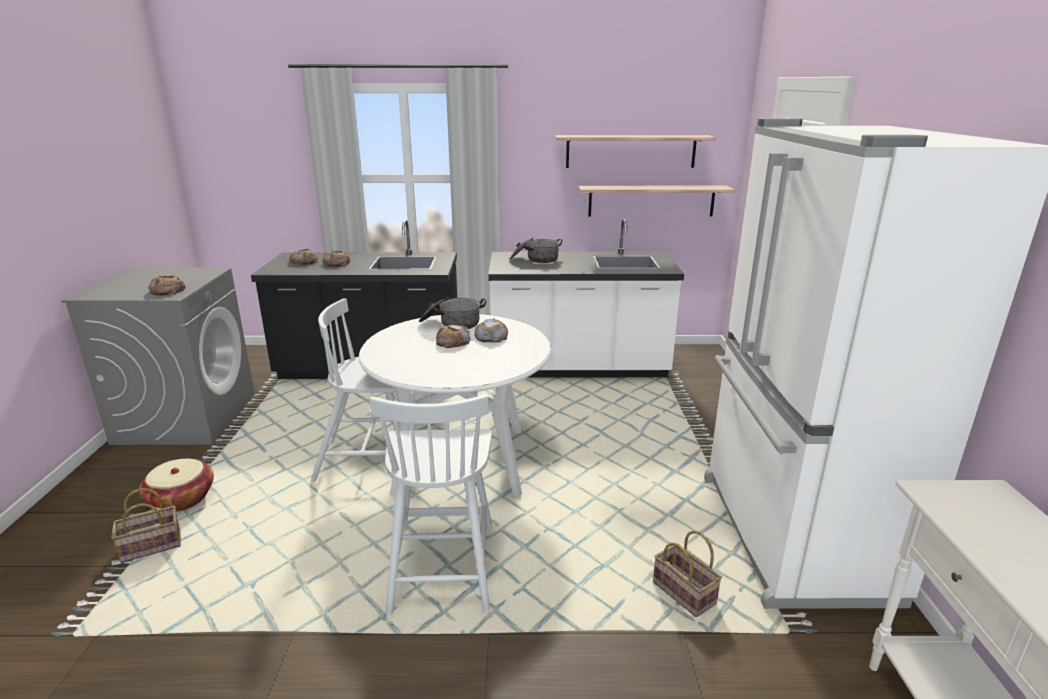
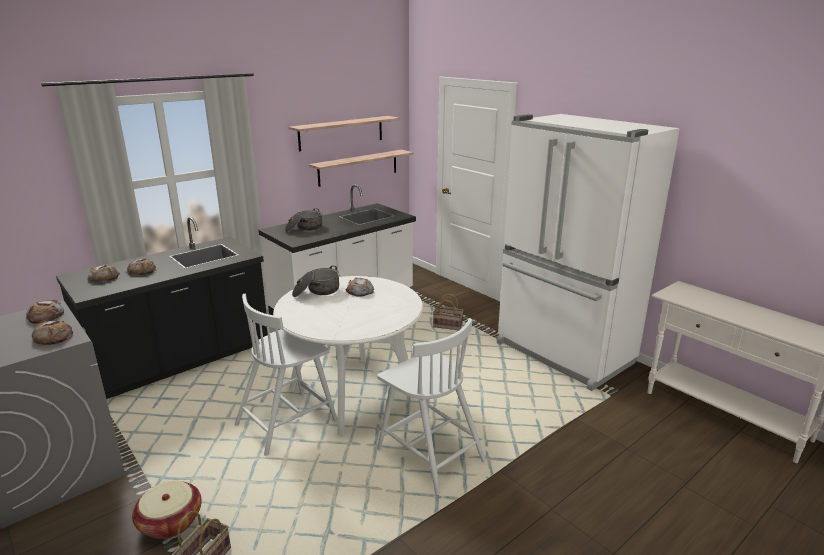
camera: 40 degrees left, 0 degrees up
(452, 341) = (342, 302): bread -> bread (46, 316)
(686, 593) = (556, 401): basket -> basket (448, 325)

